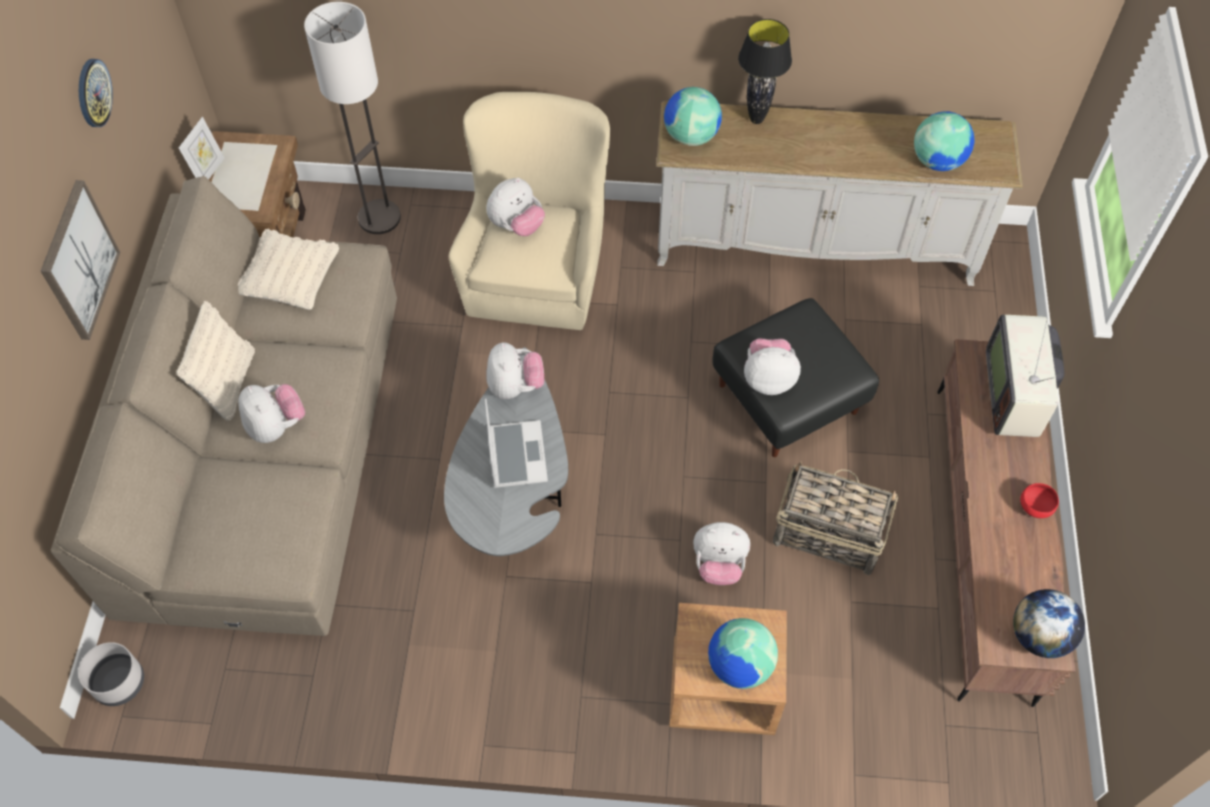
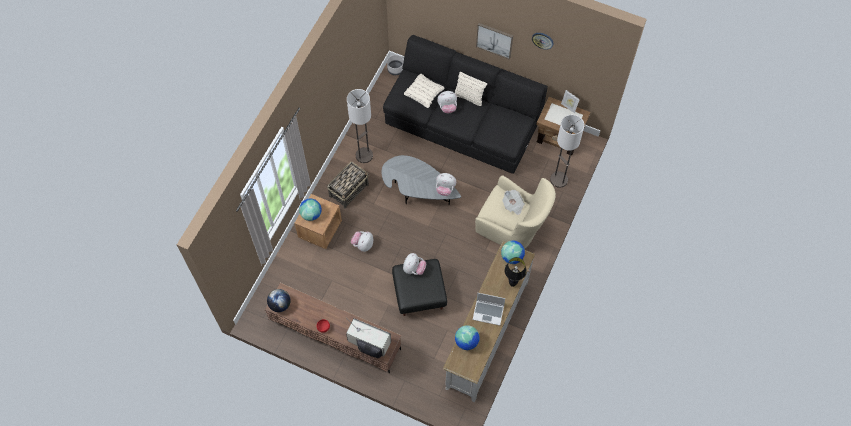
camera: 110 degrees right, 5 degrees up
(267, 453) = (462, 122): beige sofa -> black sofa
(290, 276) = (508, 122): beige pillow -> beige pillow (424, 93)
(447, 661) = (364, 155): none -> floor lamp
(516, 225) = (513, 205): plush toy -> newspaper
(516, 454) = (417, 181): laptop -> laptop (488, 312)
(827, 533) = (359, 284): basket -> basket (349, 190)

